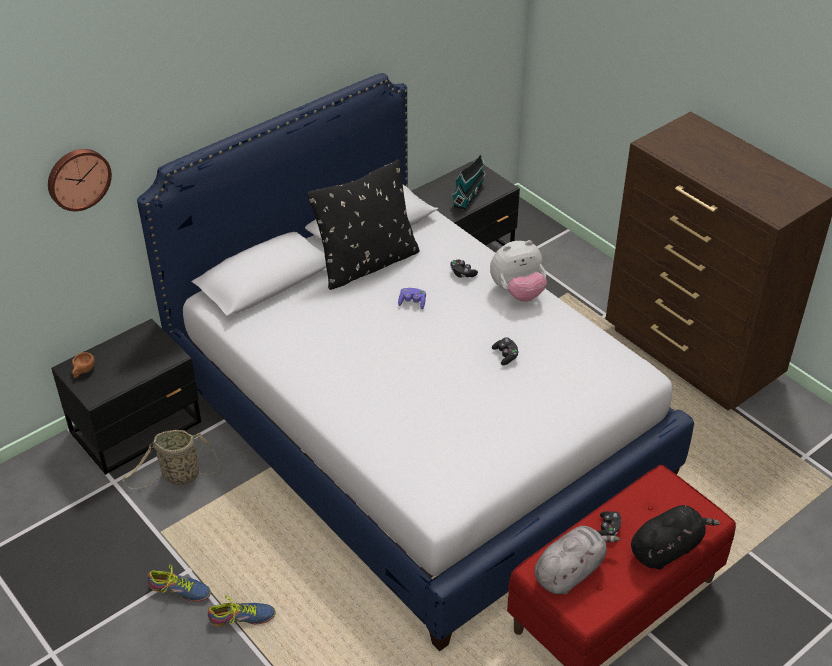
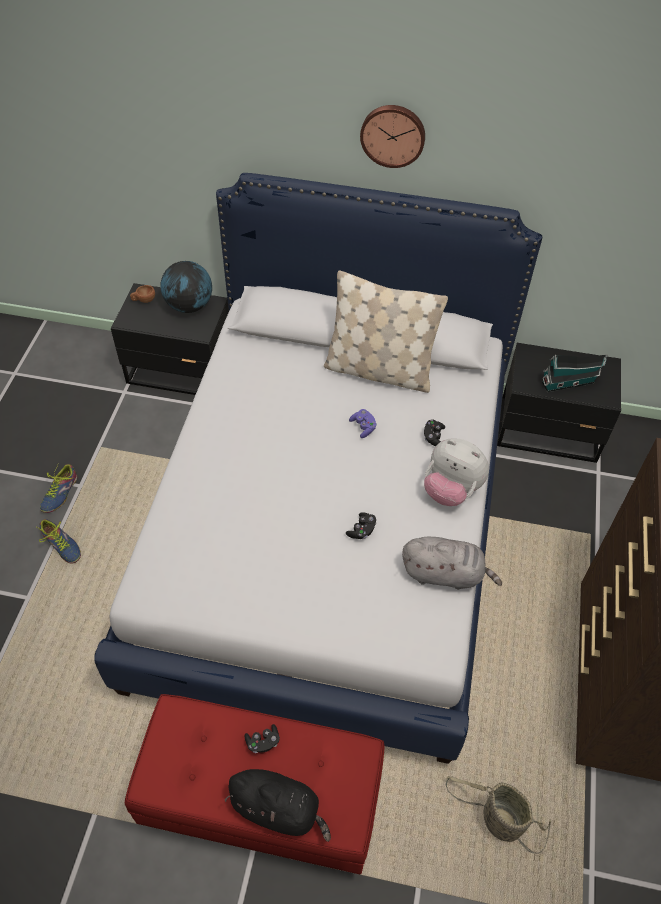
camera: 50 degrees right, 10 degrees up
(78, 178) = (174, 142): wall clock -> wall clock (393, 135)
(130, 346) = (189, 306): none -> globe
(178, 477) = (157, 422): basket -> basket (498, 820)
(180, 590) = (60, 493): shoe -> shoe turned 45 degrees clockwise
(367, 264) = (379, 370): black pillow -> beige pillow
(570, 571) = (191, 741): grey plush toy -> grey plush toy (445, 573)

